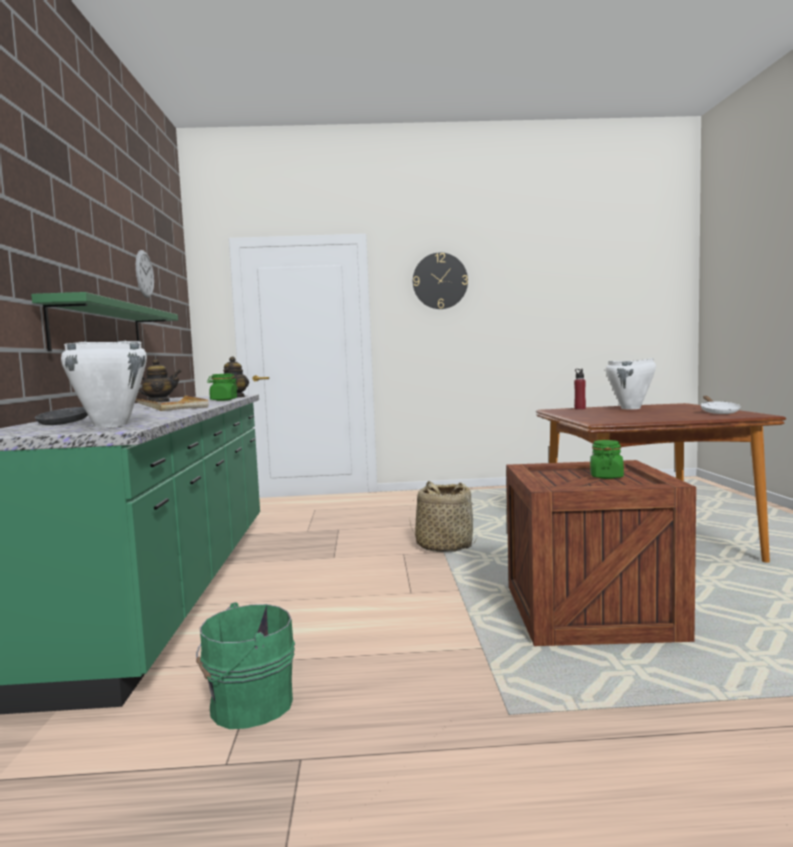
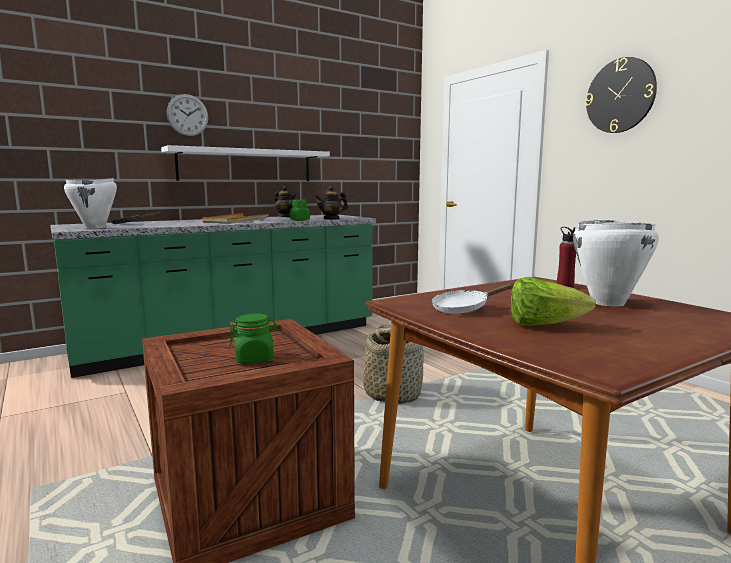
camera: 60 degrees right, 5 degrees up
(99, 329) = (246, 165): green shelf -> white shelf
(144, 274) = (328, 121): wall clock -> wall clock (187, 115)
(247, 705) = (65, 404): green bucket -> none
(678, 414) = (543, 325): none -> lettuce
(718, 412) = (616, 344): white frying pan -> white frying pan (464, 309)

